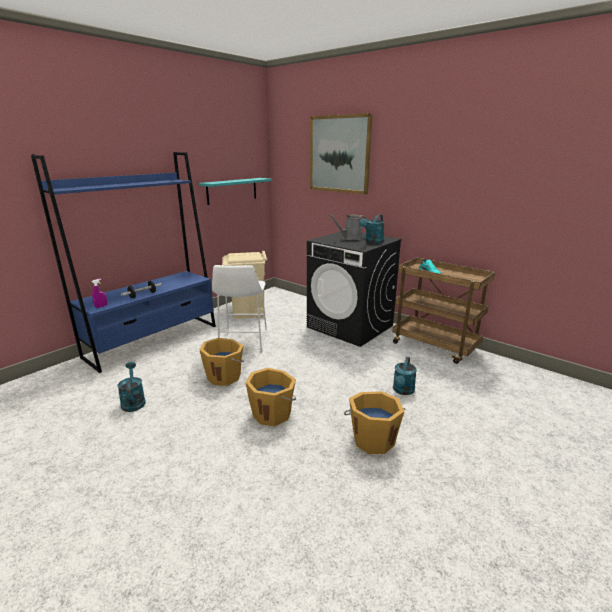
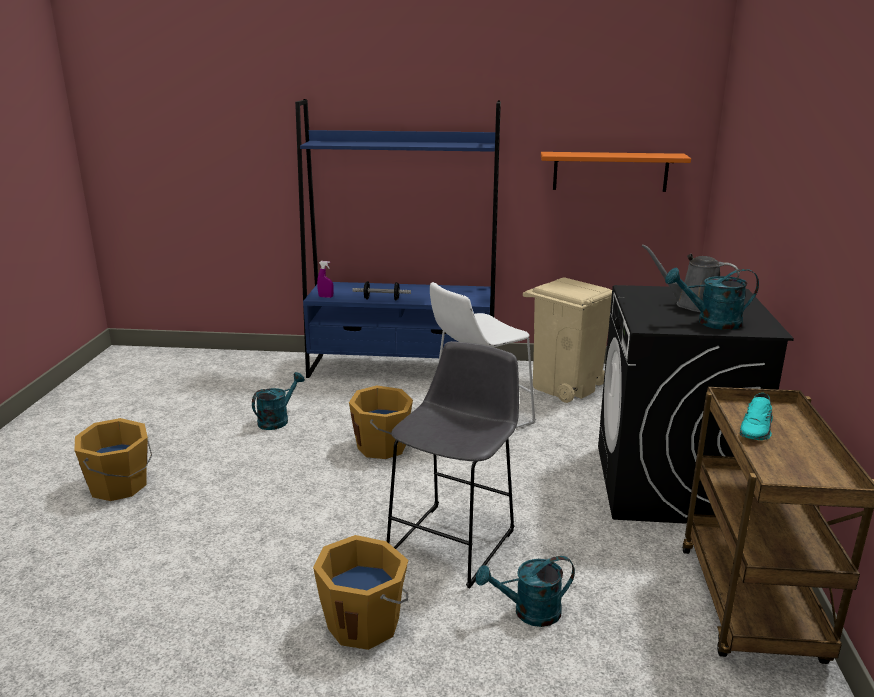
camera: 55 degrees right, 0 degrees up
(232, 191) = (610, 171): turquoise shelf -> orange shelf
(272, 413) = (342, 514): orange bucket -> orange bucket (120, 486)
(334, 388) = (456, 540): none -> grey stool
(339, 154) = (773, 125): picture -> none

